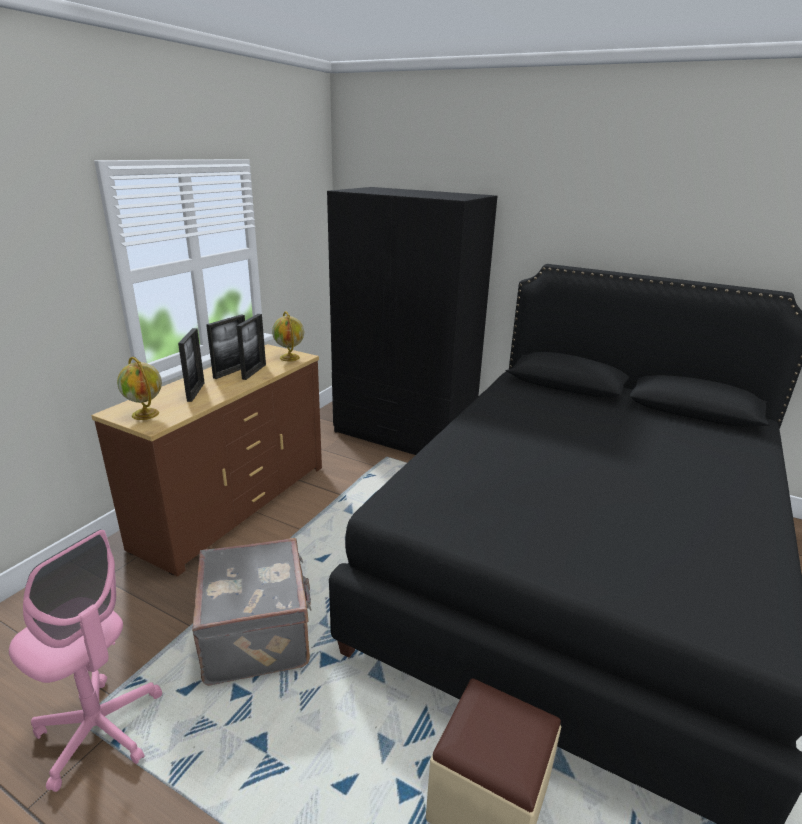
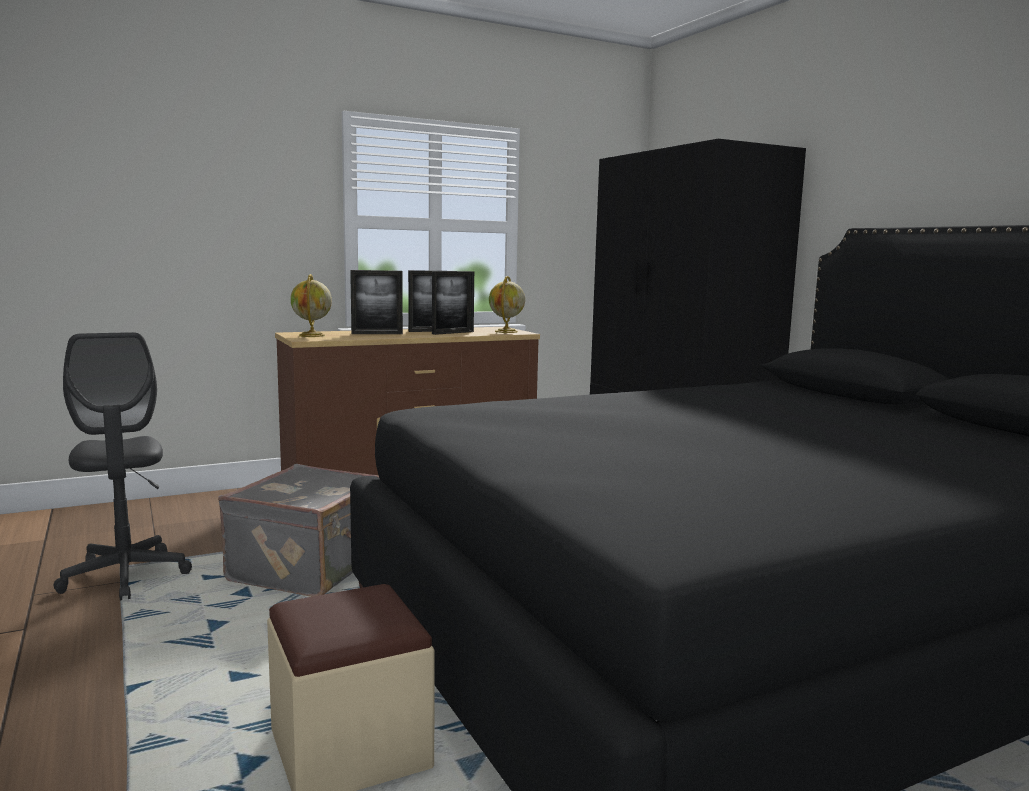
camera: 35 degrees right, 15 degrees down
(100, 730) = (126, 576): pink office chair -> grey office chair
(196, 392) = (377, 333): picture frame -> picture frame turned 45 degrees clockwise

